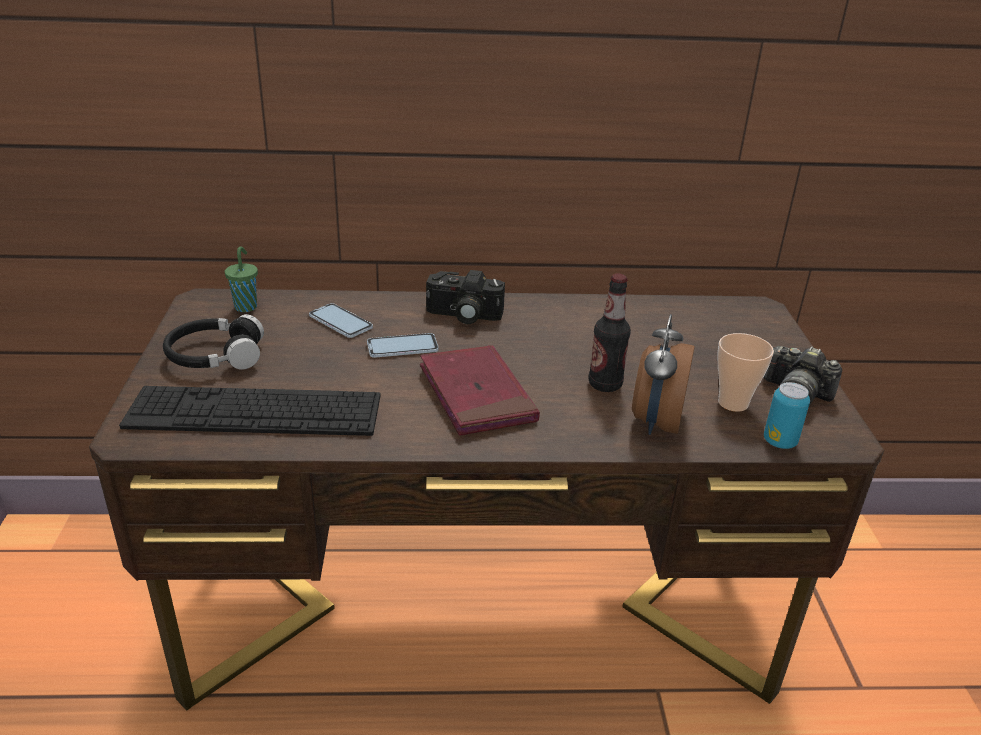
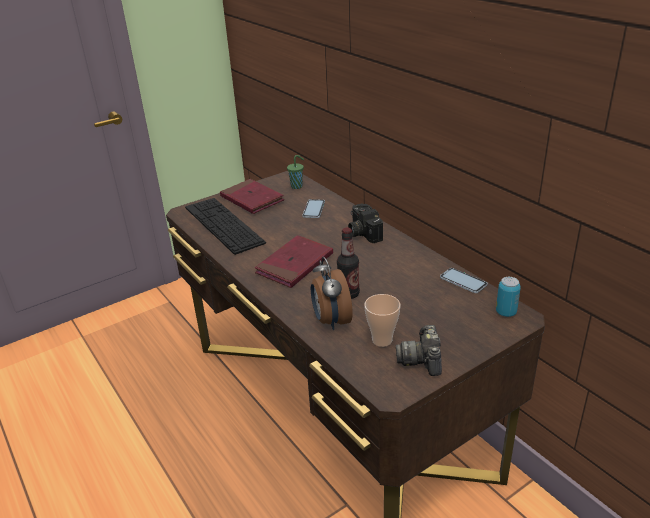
camera: 60 degrees right, 0 degrees up
(215, 356) = (252, 199): black headphones -> red book
(402, 347) = (312, 231): phone -> phone (463, 281)
(655, 422) = (331, 321): alarm clock -> alarm clock turned 90 degrees counterclockwise
(779, 441) = (359, 367): can -> can (506, 312)

